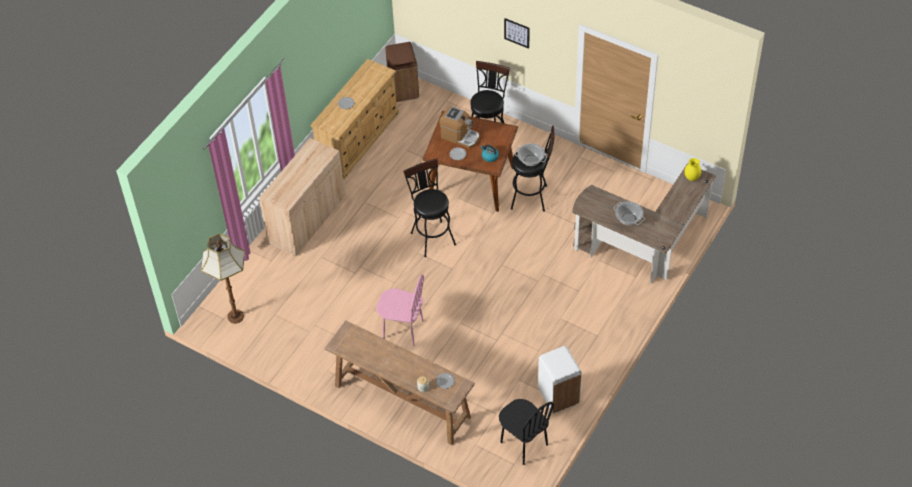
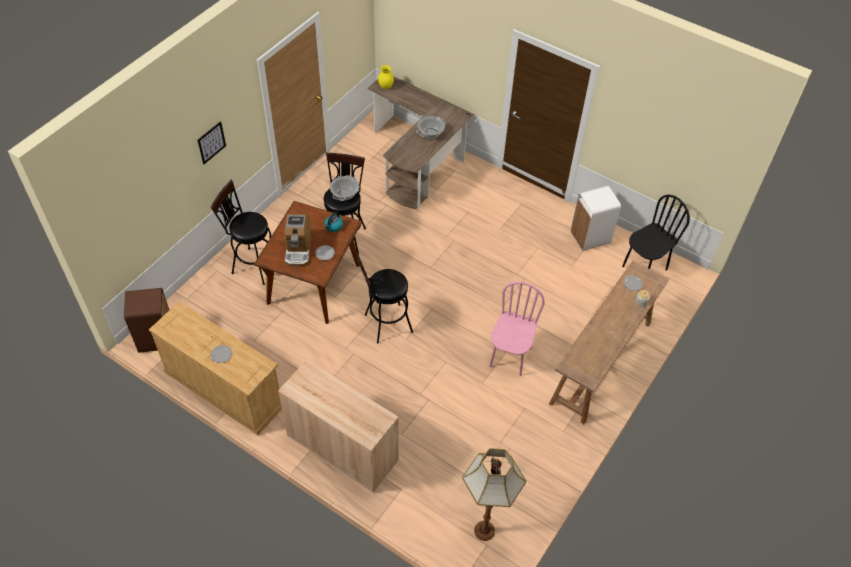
camera: 90 degrees left, 0 degrees up
(460, 136) = (298, 250): coffee machine -> coffee machine turned 150 degrees clockwise

